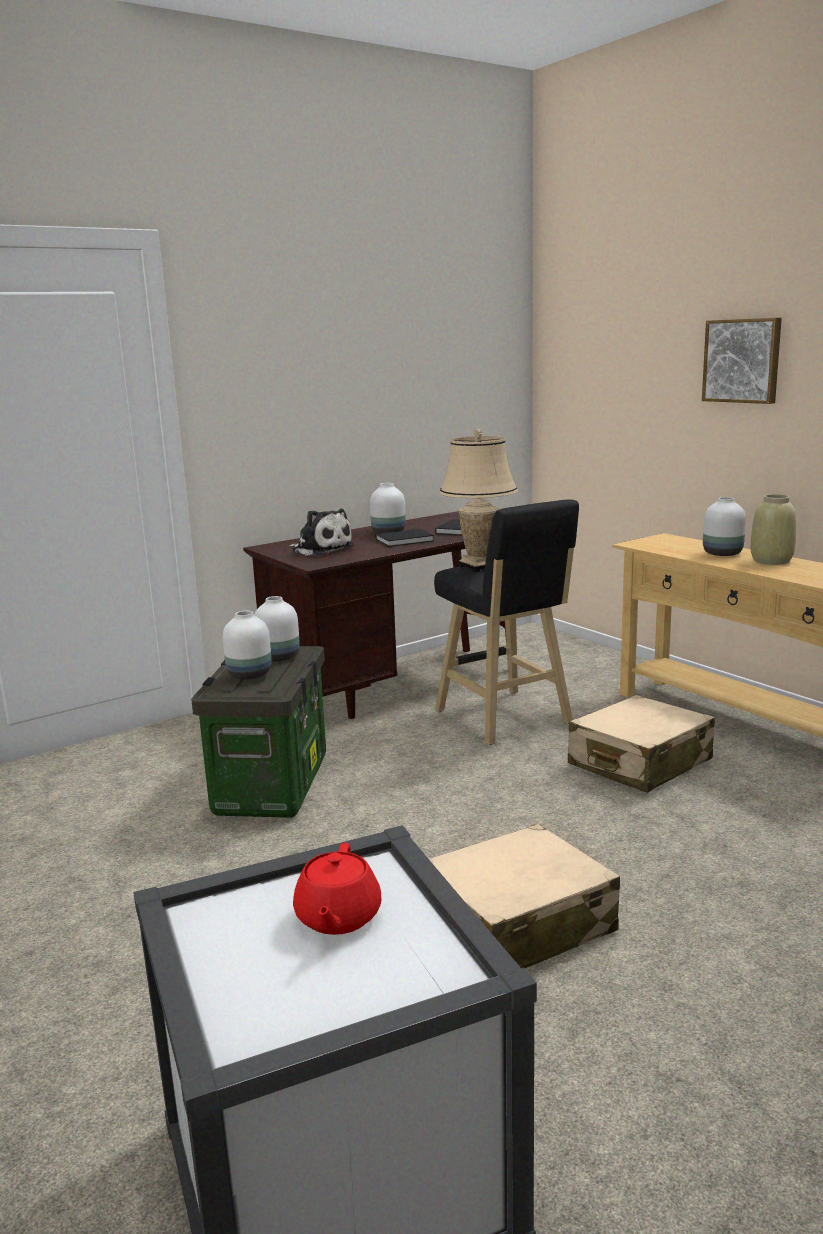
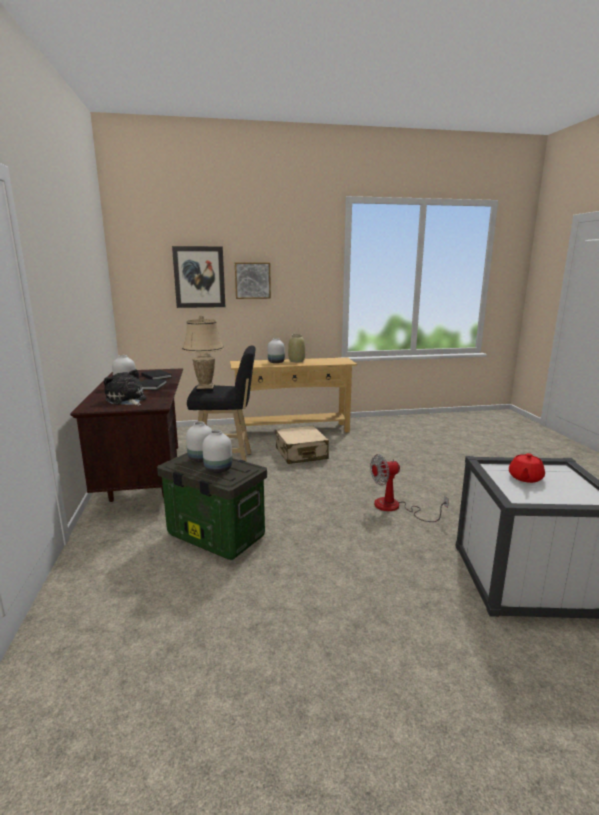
camera: 65 degrees left, 0 degrees up
(321, 549) = (127, 400): plush toy -> plush toy turned 105 degrees counterclockwise
(337, 918) = (525, 478): red teapot -> red teapot turned 90 degrees clockwise
(515, 925) = (395, 508): beige suitcase -> fan
(650, 353) = (199, 277): none -> picture

